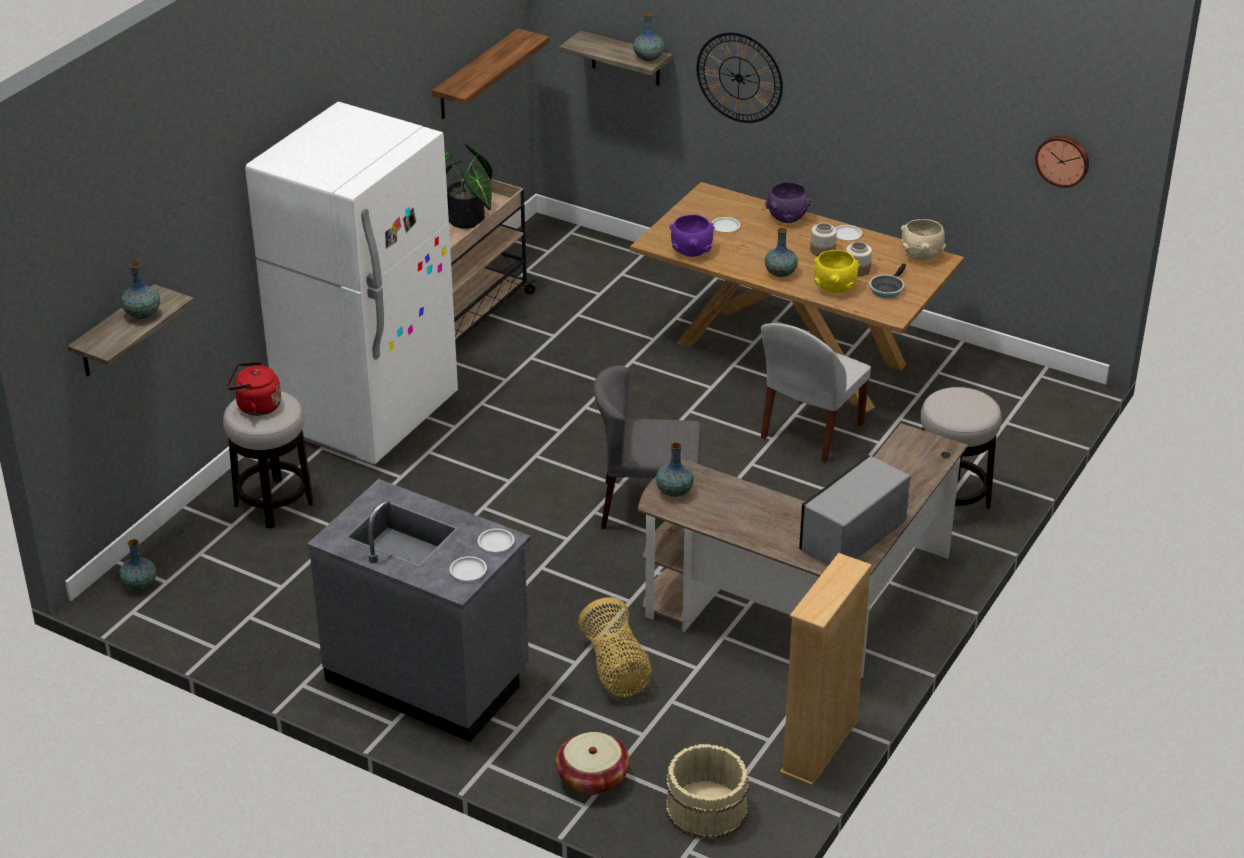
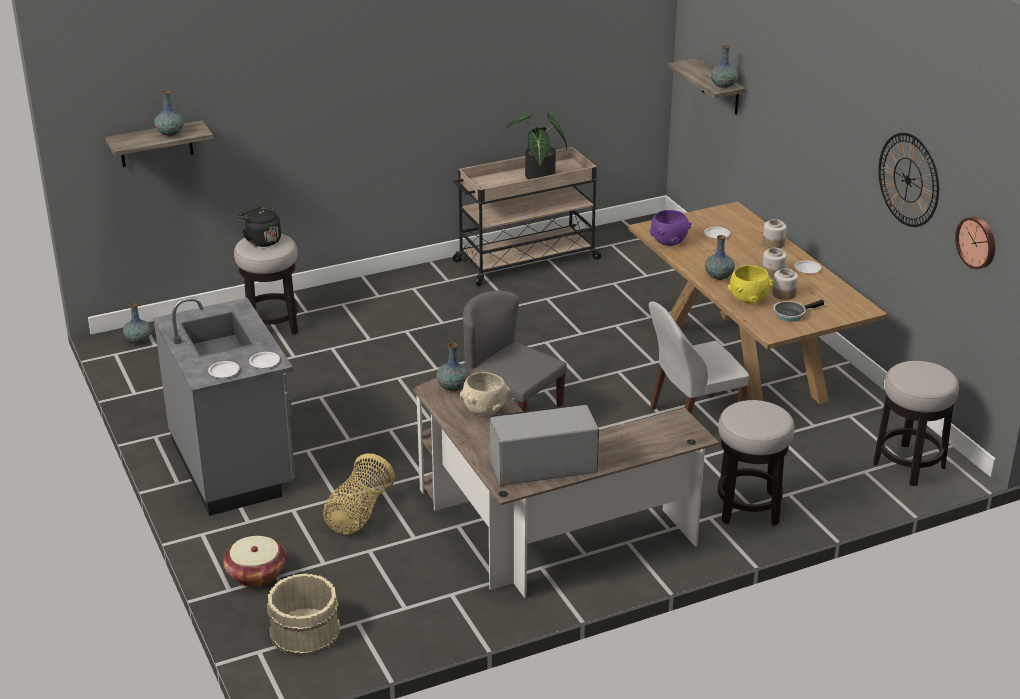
camera: 35 degrees right, 5 degrees down
(256, 406) = (261, 240): red kettle -> black kettle
(369, 415) = (395, 295): white fridge -> none
(476, 75) = (598, 70): shelf -> none
(739, 77) = (782, 117): wall clock -> wall clock (908, 180)
(787, 218) = (773, 243): purple bowl -> jar
(819, 747) = (434, 630): beige bookcase -> none
(921, 256) = (850, 301): beige bowl -> beige bowl (484, 410)
(1033, 401) = (908, 465): none -> stool

